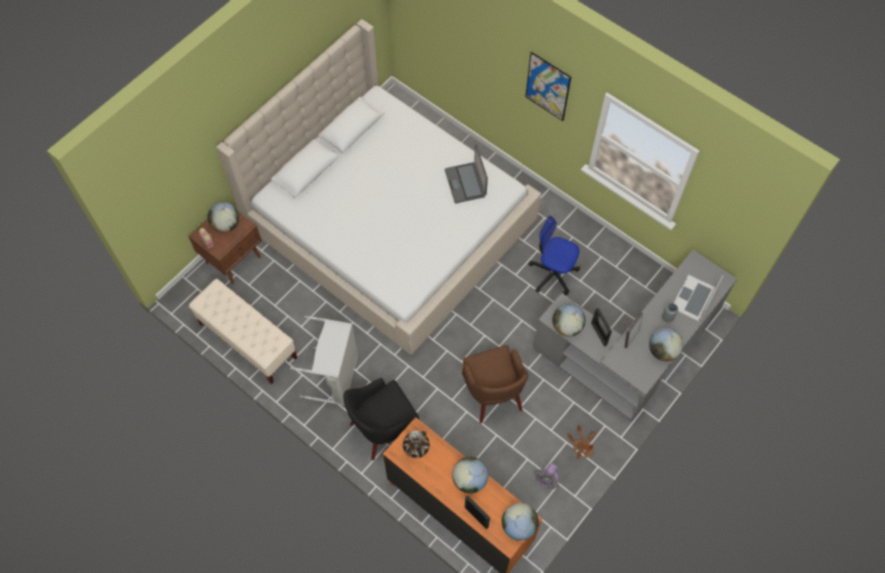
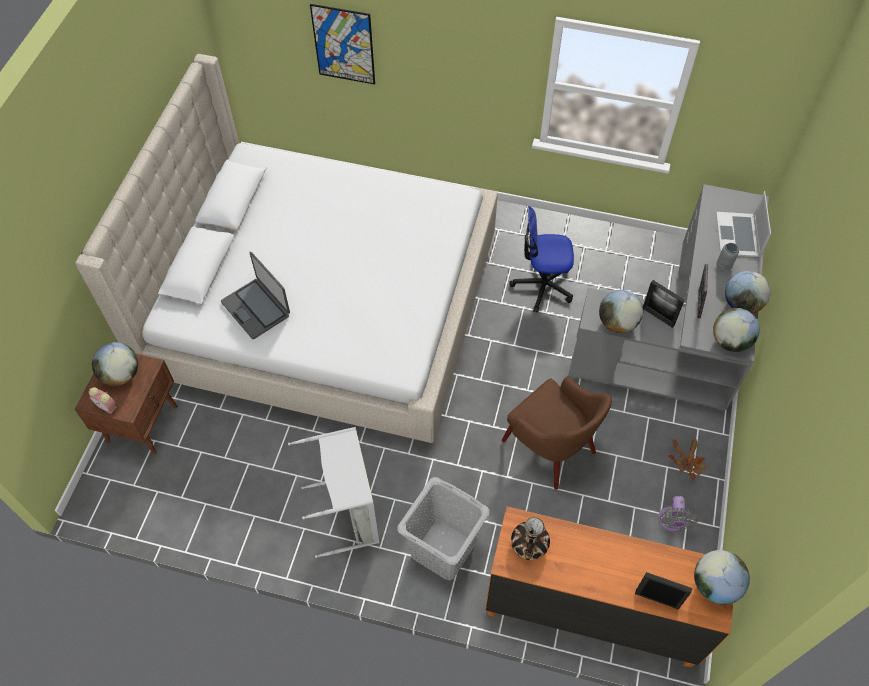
camera: 25 degrees left, 5 degrees down
(248, 341) = (210, 517): beige bench -> none
(383, 428) = (442, 549): black armchair -> grey laundry basket
(465, 183) = (406, 210): laptop -> laptop (256, 308)
(469, 480) = (620, 555): globe -> globe (730, 341)
(547, 86) = (469, 49): picture -> picture (343, 44)

